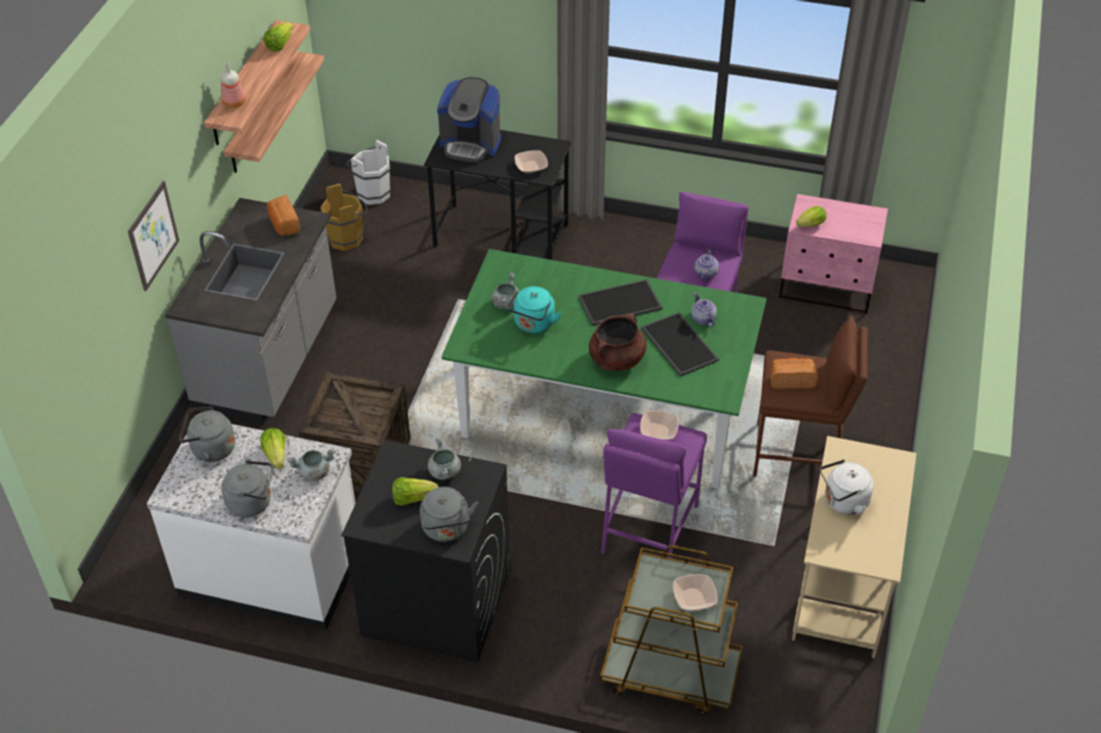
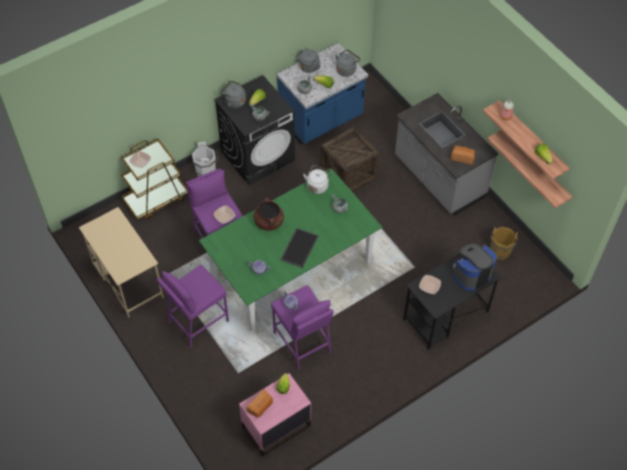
camera: 130 degrees right, 10 degrees up
(153, 235) = (451, 69): picture -> none
(272, 570) = (321, 120): white counter -> blue counter
(371, 193) = (529, 284): white bucket -> white bucket (207, 170)
(533, 324) = (318, 209): turquoise kettle -> none
(677, 344) = (255, 249): tray -> none
(791, 380) = (199, 282): bread -> bread (260, 407)
(798, 455) = (197, 321): brown stool -> purple stool
(843, 502) = (125, 240): white kettle -> white kettle (317, 185)

